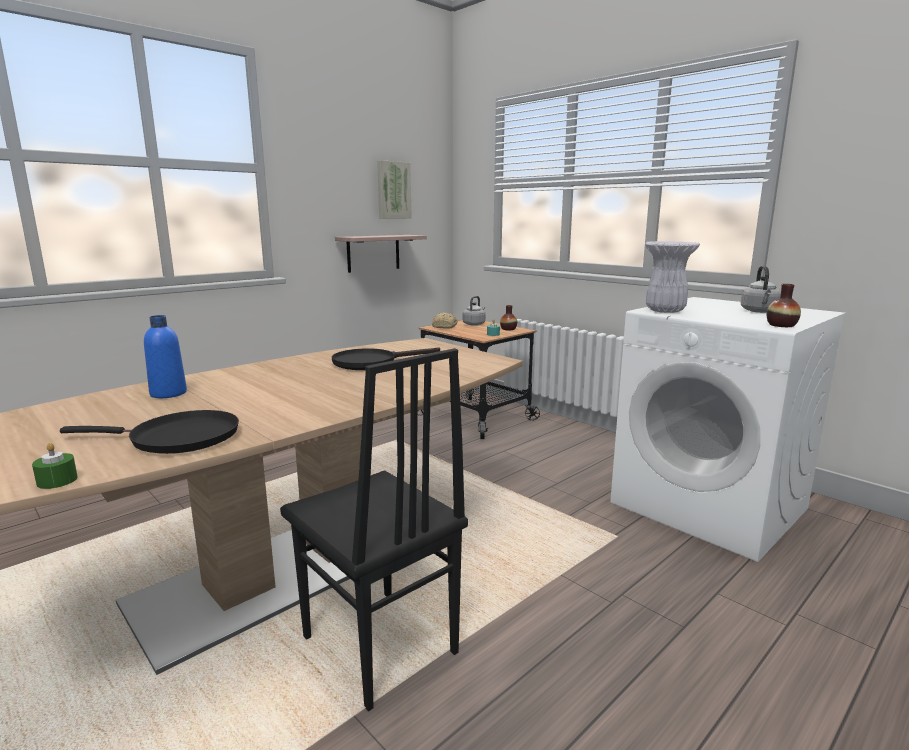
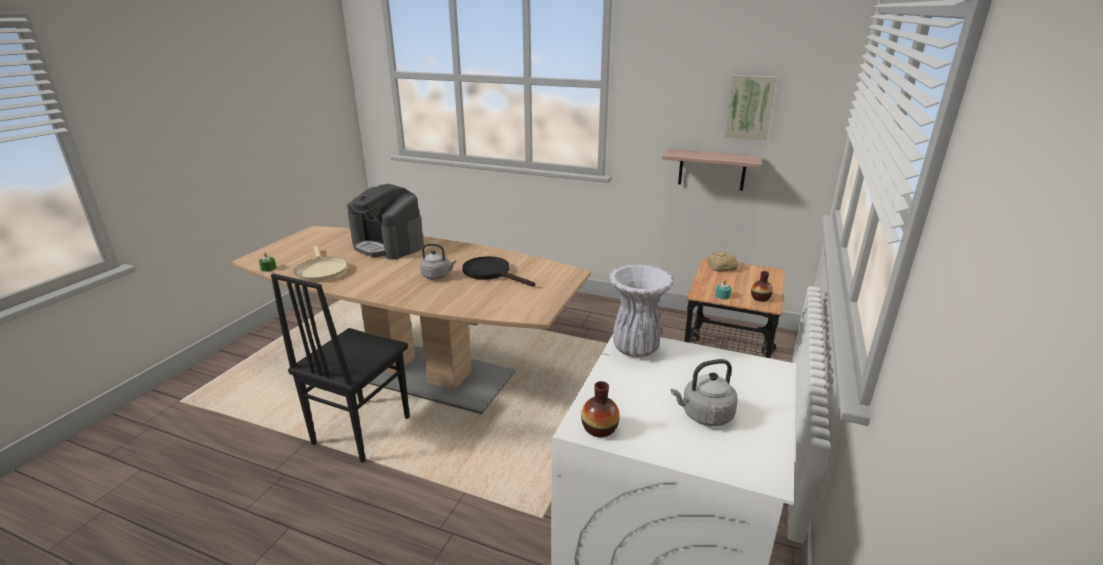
camera: 65 degrees right, 10 degrees up
(168, 393) = (388, 245): blue bottle -> coffee machine
(178, 438) = (321, 271): black frying pan -> beige frying pan
(474, 324) = (757, 277): grey kettle -> grey kettle (437, 276)

